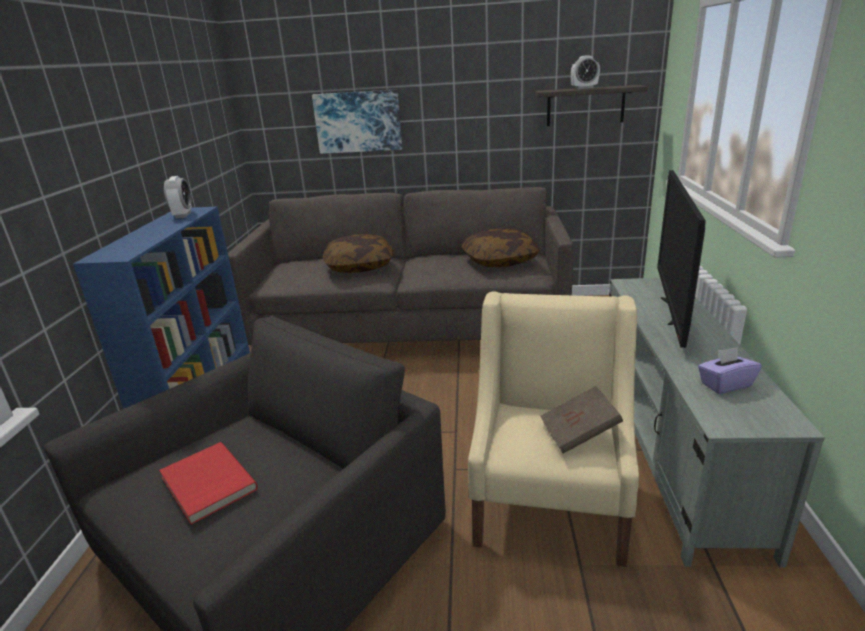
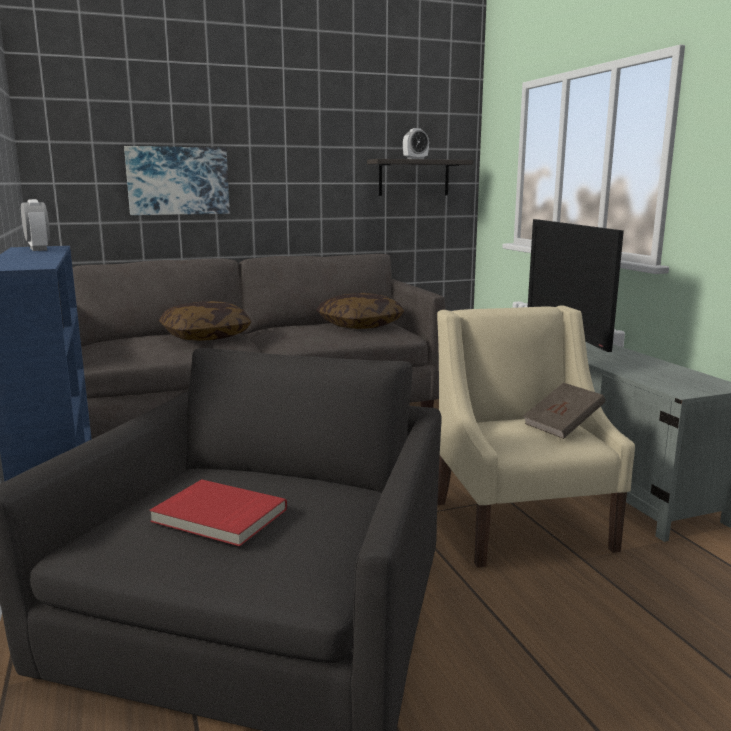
camera: 25 degrees left, 10 degrees down
(725, 384) = (658, 372): purple tissue box -> none

